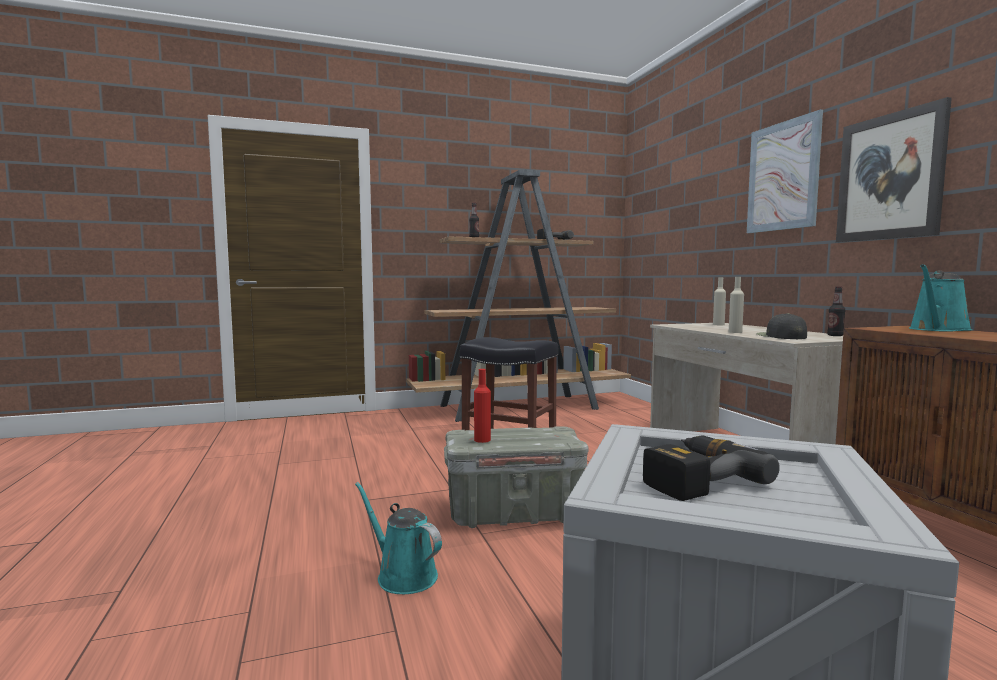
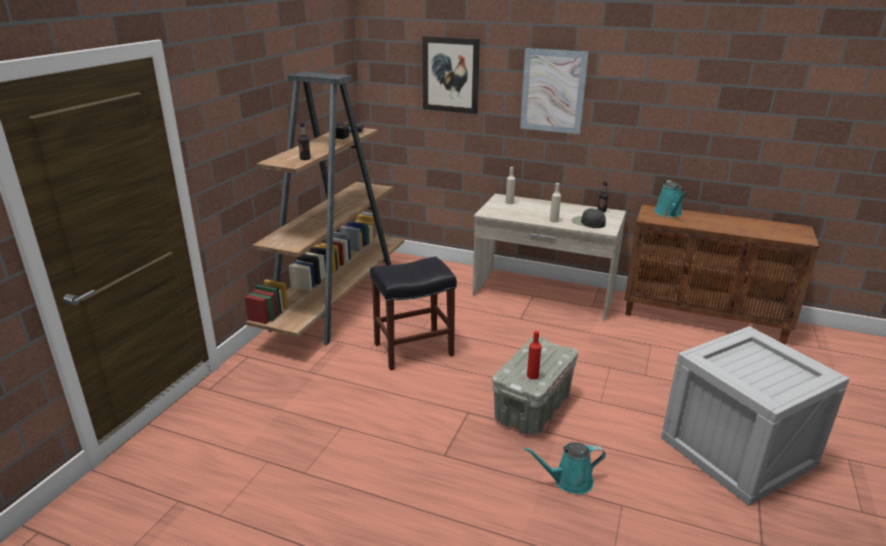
camera: 50 degrees left, 20 degrees up
(693, 478) = (751, 373): power drill -> none
(890, 177) = (634, 113): picture -> picture (450, 75)

